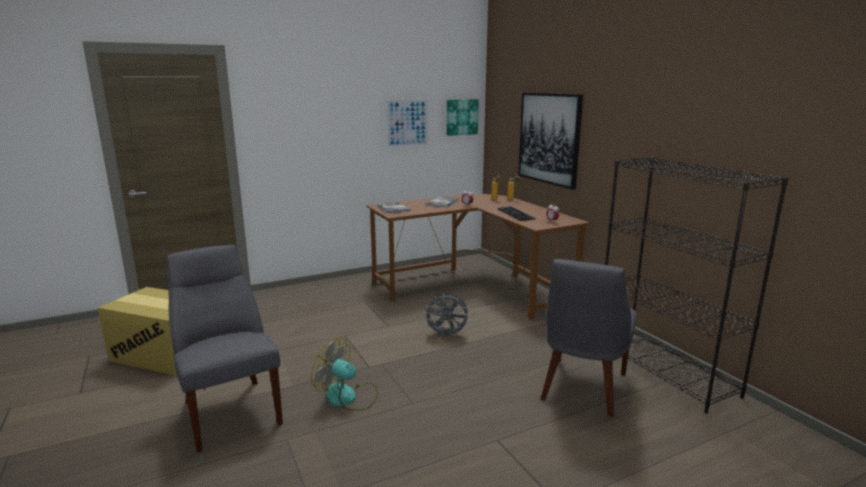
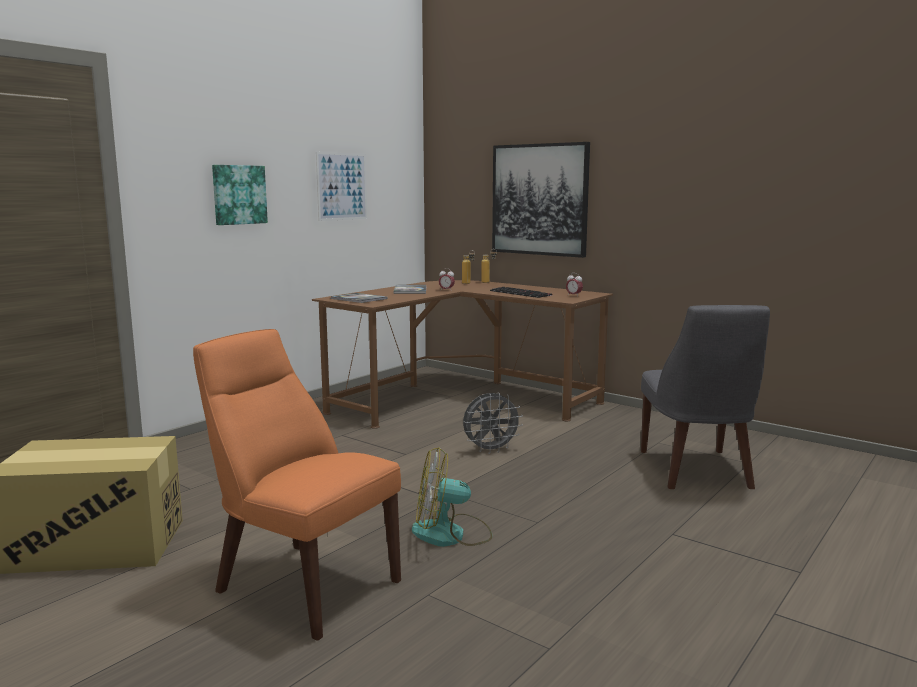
camera: 25 degrees left, 5 degrees down
(230, 410) = (302, 584): grey chair -> orange chair
(461, 117) = (400, 181): picture -> picture (238, 194)
(665, 370) = (751, 442): black bookcase -> none

